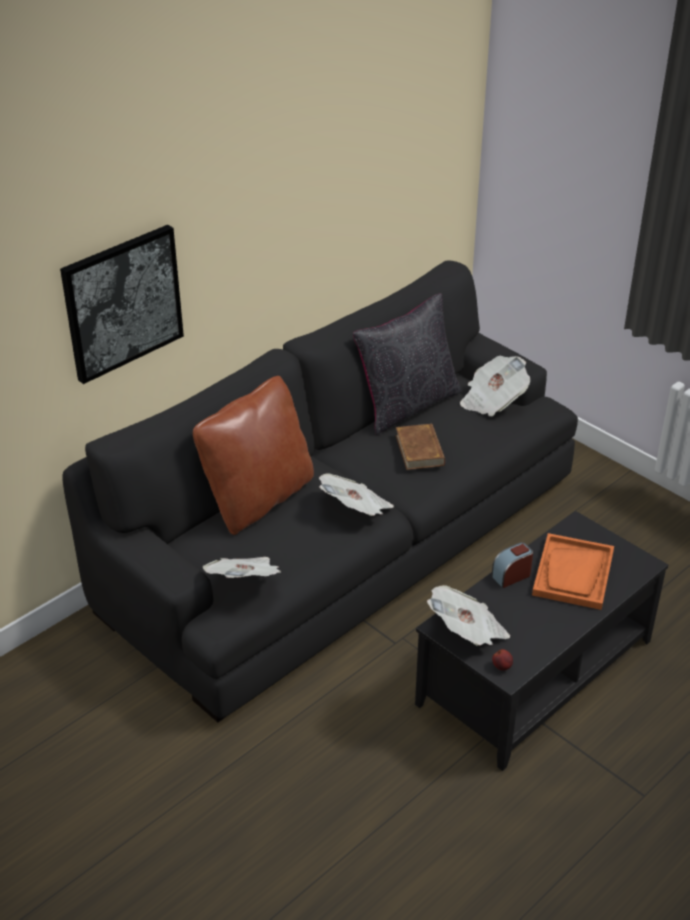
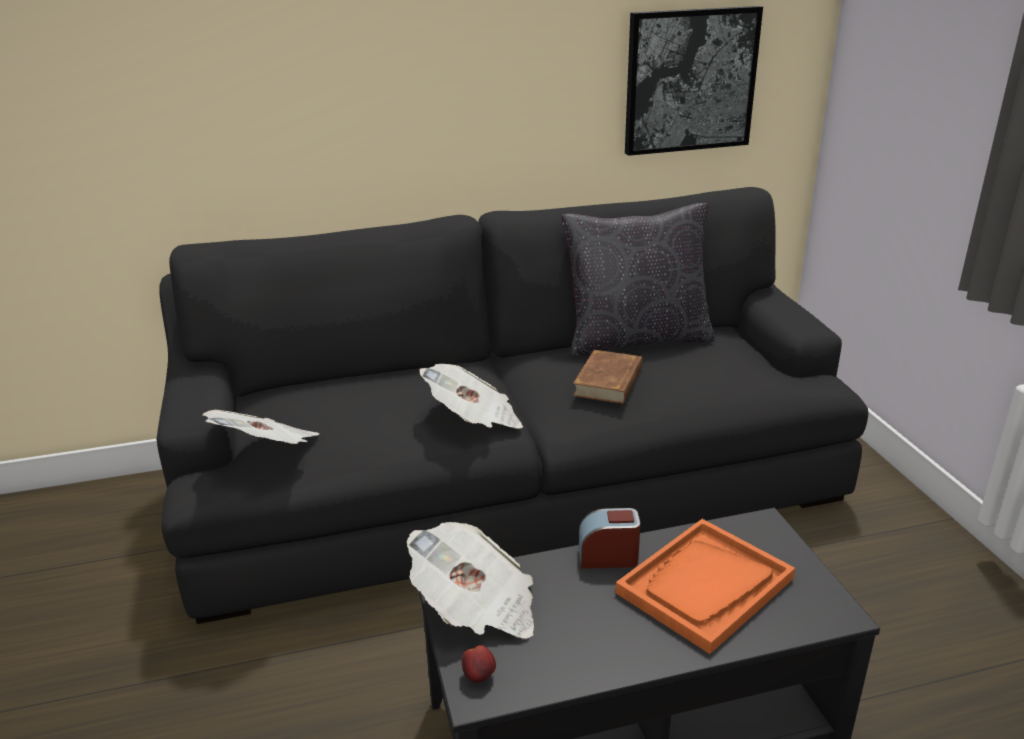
camera: 30 degrees right, 10 degrees down
(122, 302) = (255, 91): picture -> picture (690, 80)
(258, 499) = (377, 379): brown pillow -> none
(492, 400) = (748, 357): newspaper -> none

